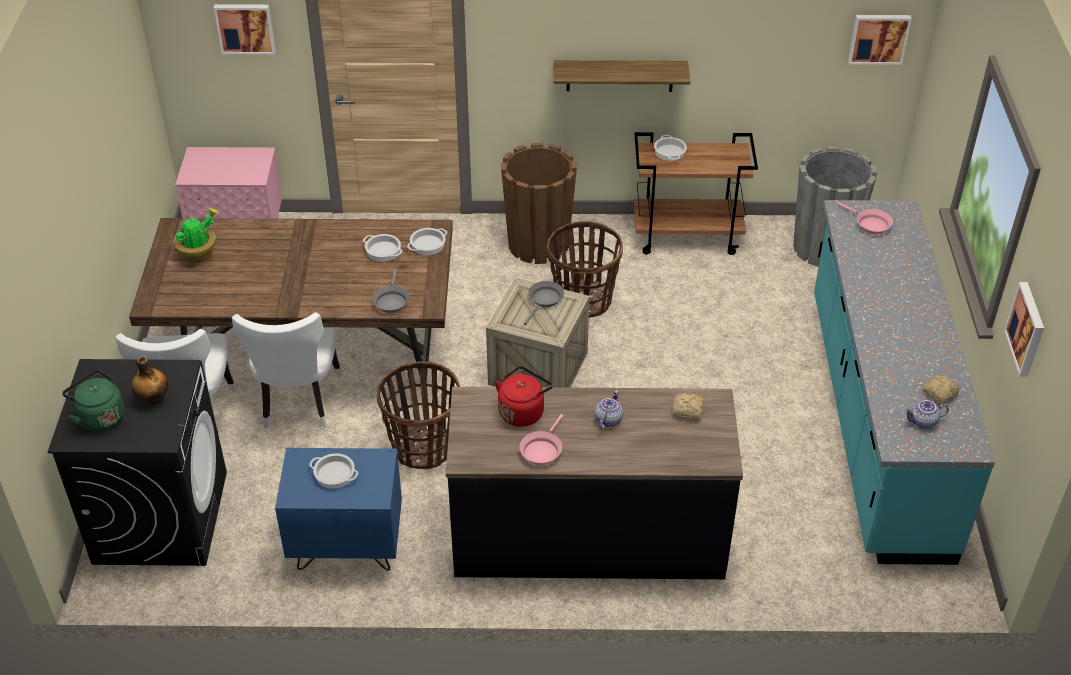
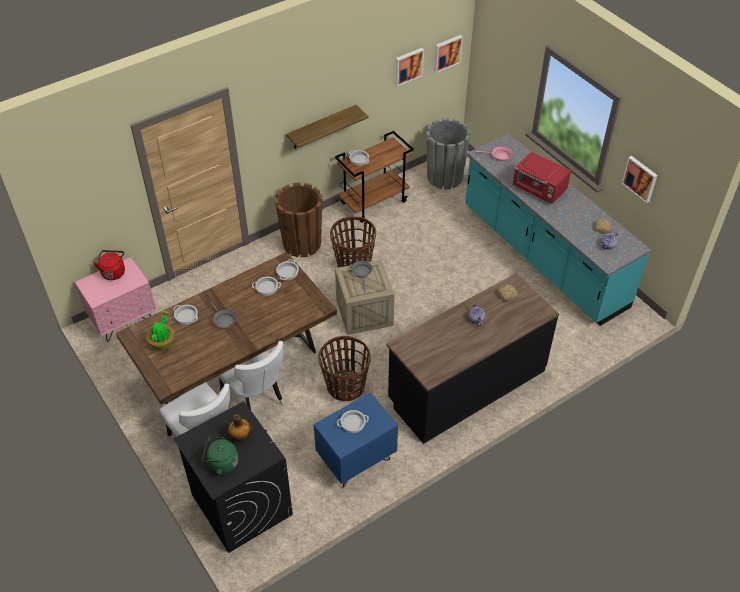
camera: 35 degrees left, 5 degrees up
(245, 27) = (102, 190): picture -> picture (408, 66)
(255, 238) = (186, 316): none -> cooking pot
(391, 301) = (299, 314): grey frying pan -> grey frying pan (223, 320)
(522, 411) = (433, 337): red kettle -> red kettle (113, 272)
(542, 450) = (460, 351): pink frying pan -> none
(887, 296) = (539, 190): none -> red microwave

